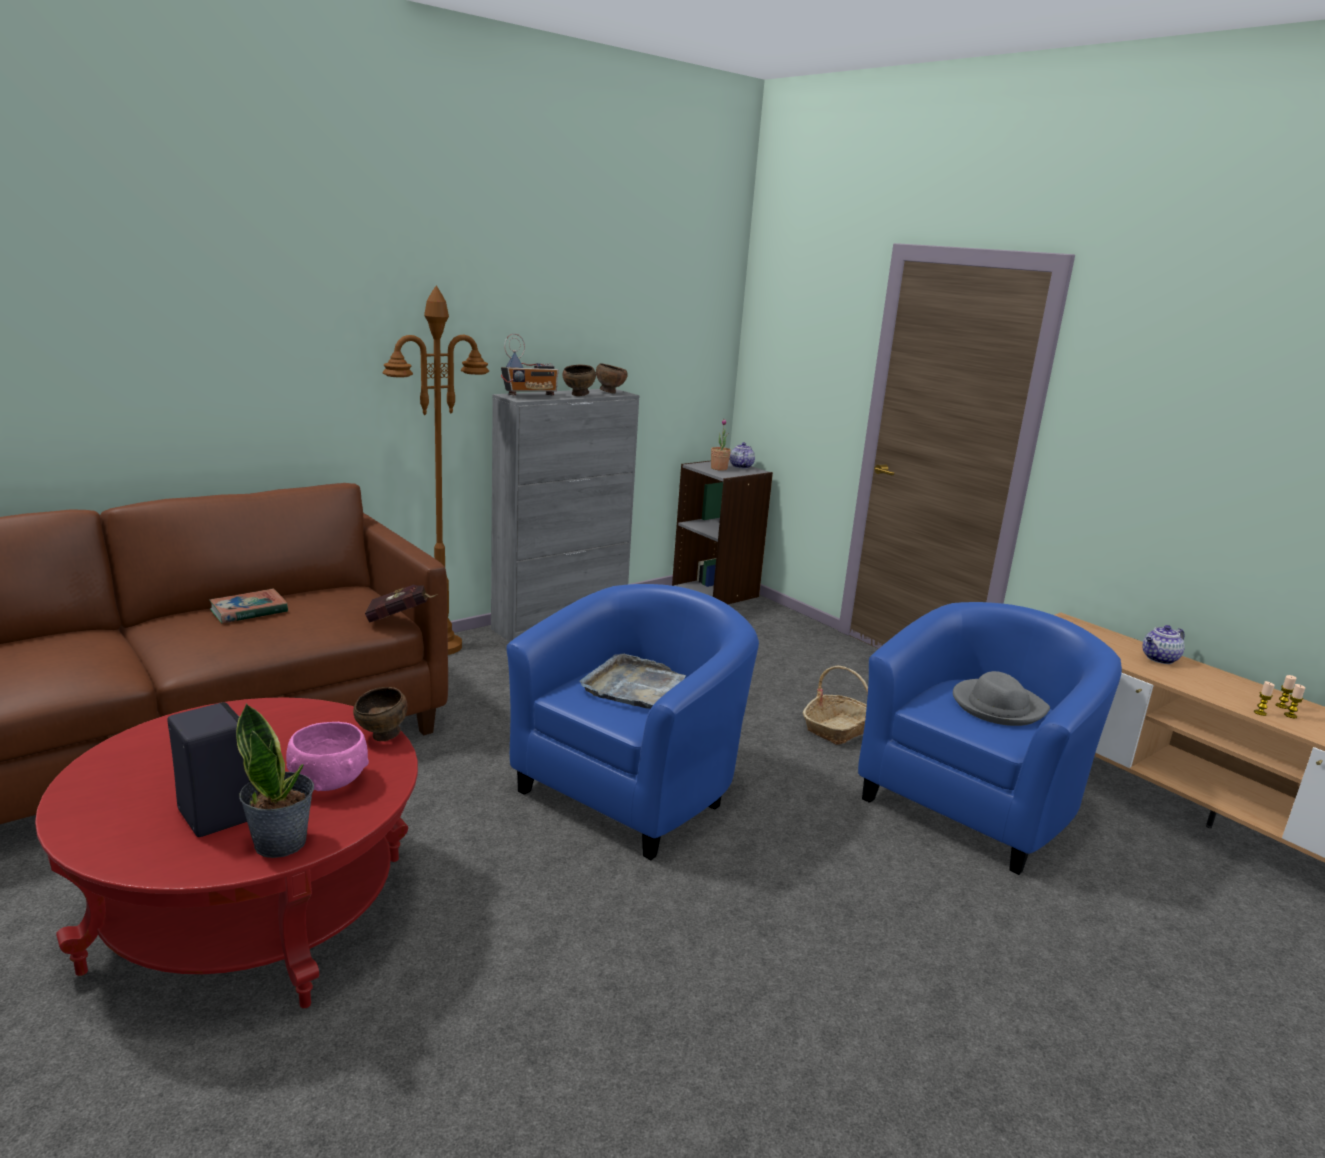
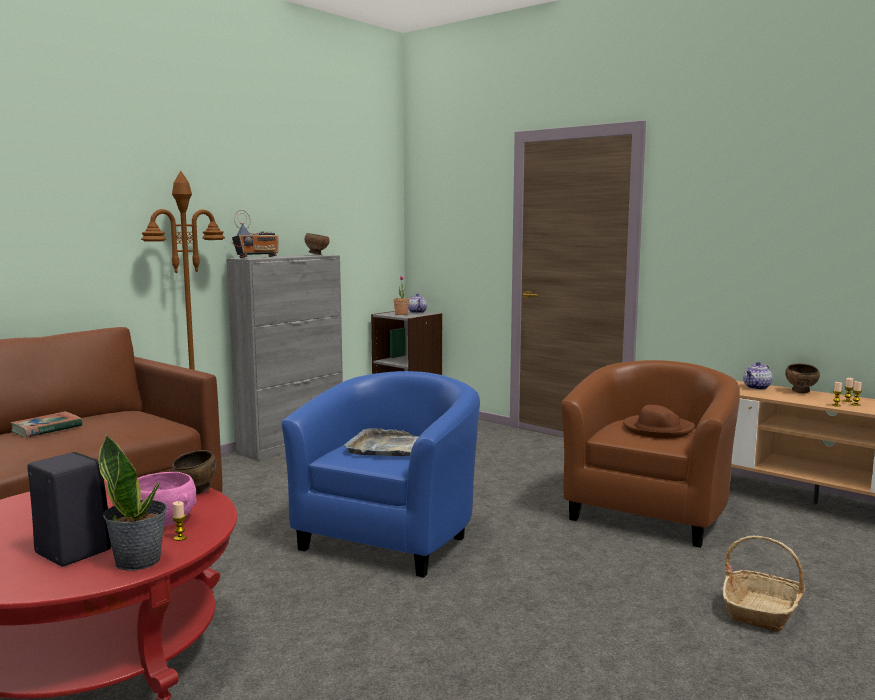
camera: 10 degrees left, 10 degrees down
(338, 812) = (180, 538): none -> candle
(402, 617) = (182, 422): red book -> none
(579, 395) = (294, 256): brown bowl -> brown bowl (801, 392)
(839, 728) = (535, 481): basket -> basket (762, 610)
(972, 804) = (650, 512): blue armchair -> brown armchair
(997, 706) = (657, 429): grey hat -> brown hat

